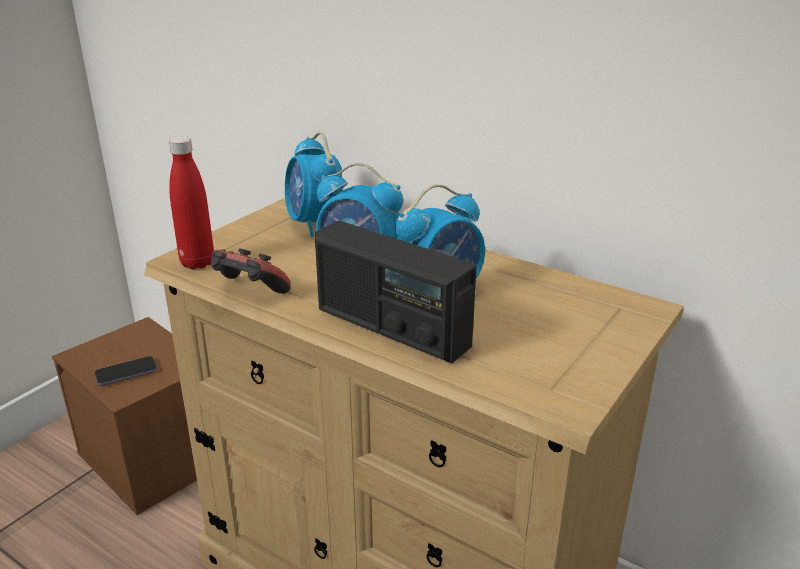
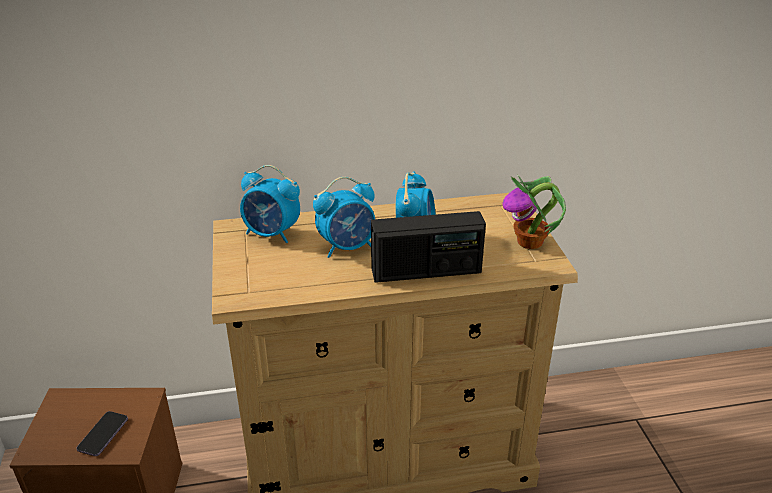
camera: 45 degrees left, 5 degrees up
(197, 263) = (249, 295): red bottle -> none
(249, 292) = (318, 295): game controller -> none
(584, 365) = (530, 242): none -> potted plant

